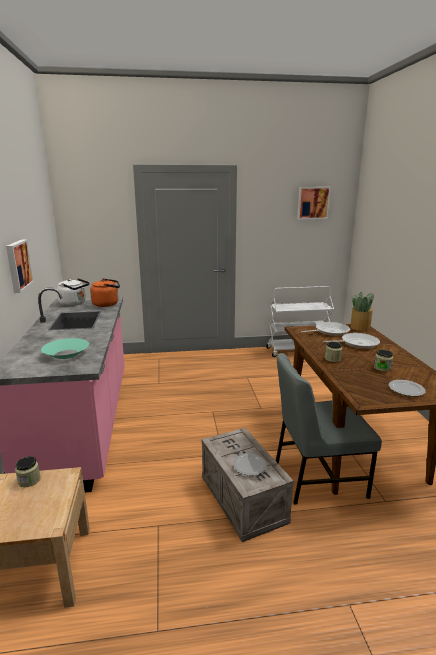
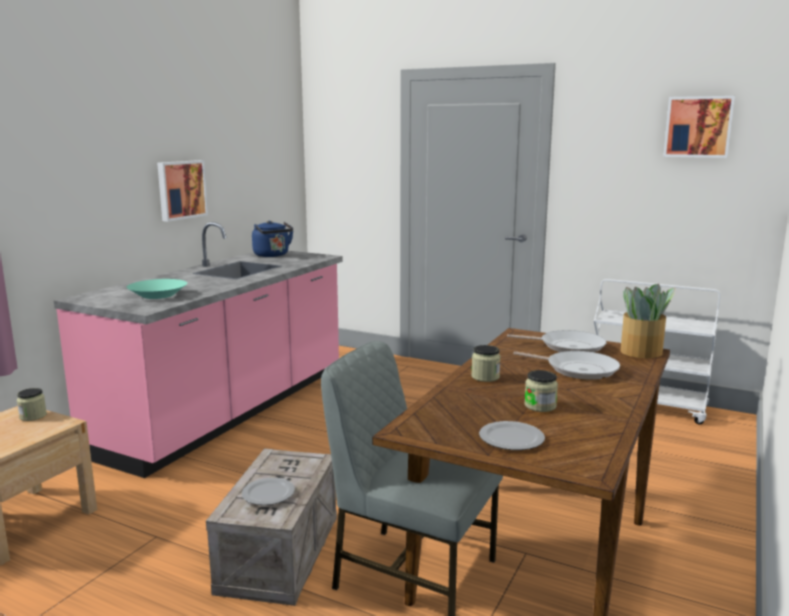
camera: 35 degrees right, 5 degrees down
(74, 304) = (272, 255): white kettle -> blue kettle
(107, 304) = (305, 260): orange kettle -> none

